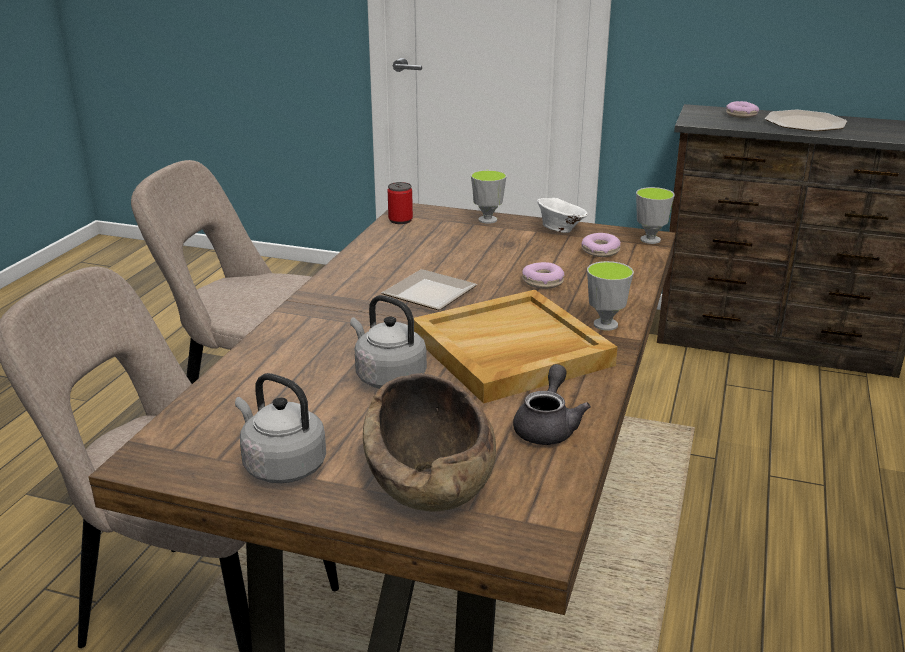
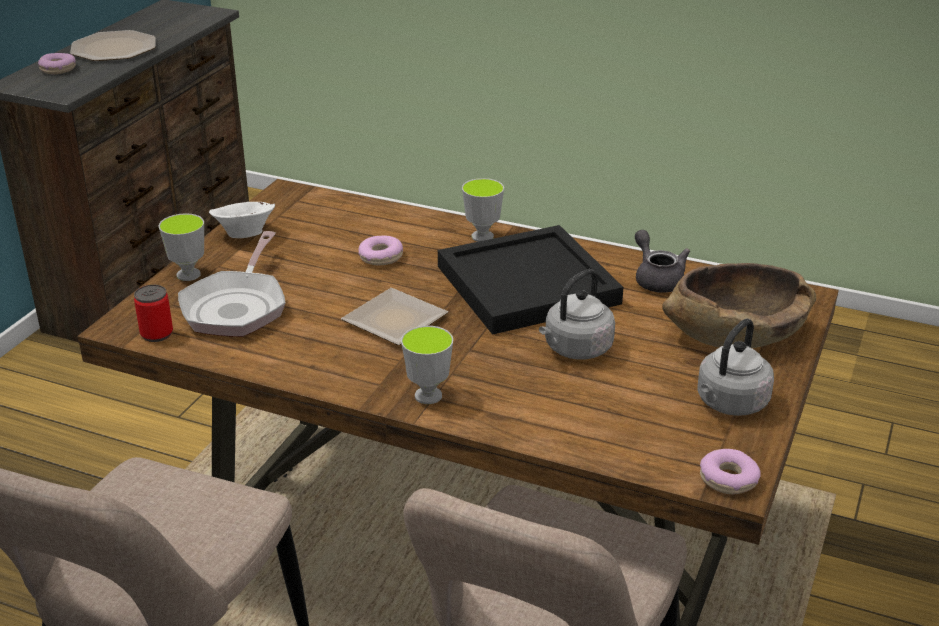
camera: 85 degrees left, 5 degrees up
(443, 239) = (237, 306): none -> frying pan
(510, 351) = (529, 285): beige tray -> black tray
(547, 427) = (657, 279): grey teapot -> grey teapot turned 45 degrees clockwise
(600, 251) = (313, 220): donut -> donut (728, 479)
(650, 240) = (293, 192): cup -> cup (428, 396)

